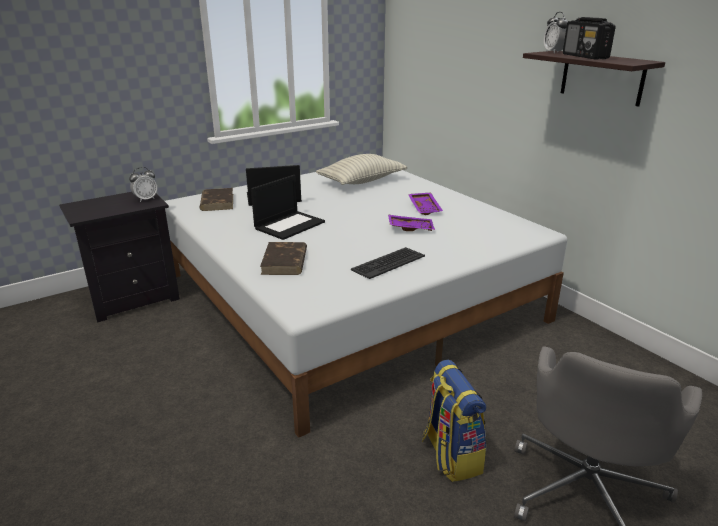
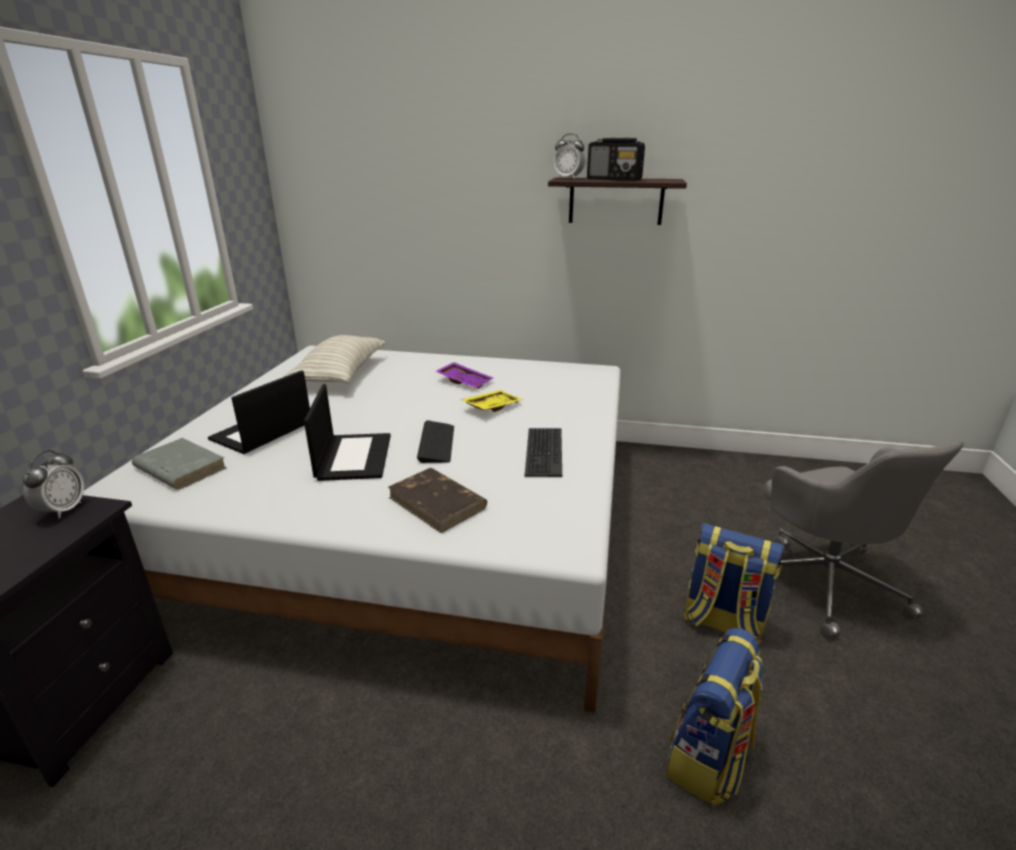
camera: 45 degrees left, 0 degrees up
(217, 202) = (179, 468): brown book -> grey book
(320, 500) = (709, 758): none -> backpack
(340, 235) = (436, 443): none -> keyboard
(410, 228) = (491, 407): purple tray -> yellow tray

